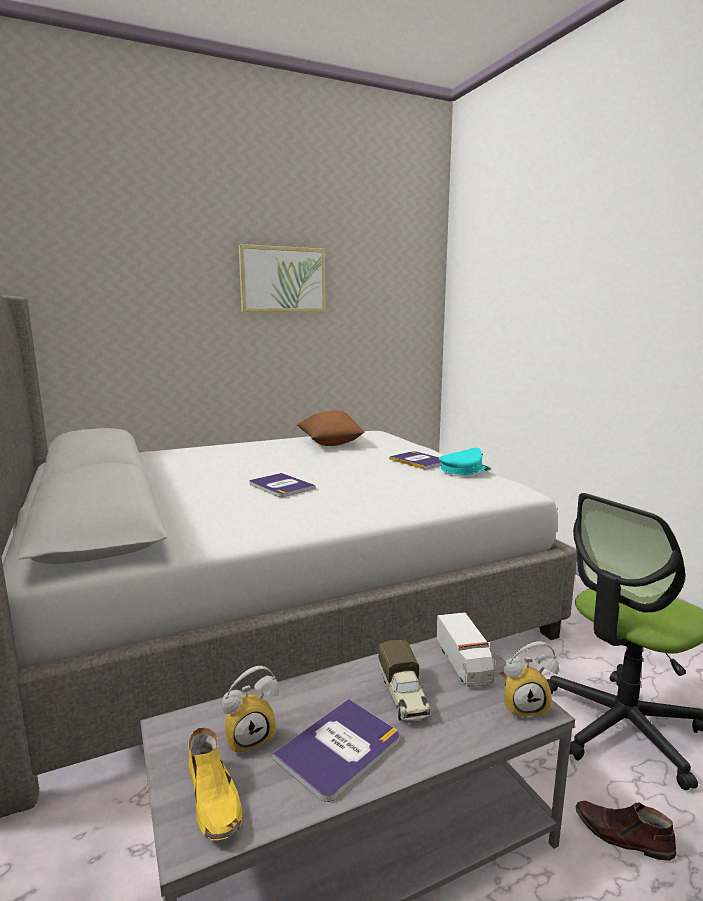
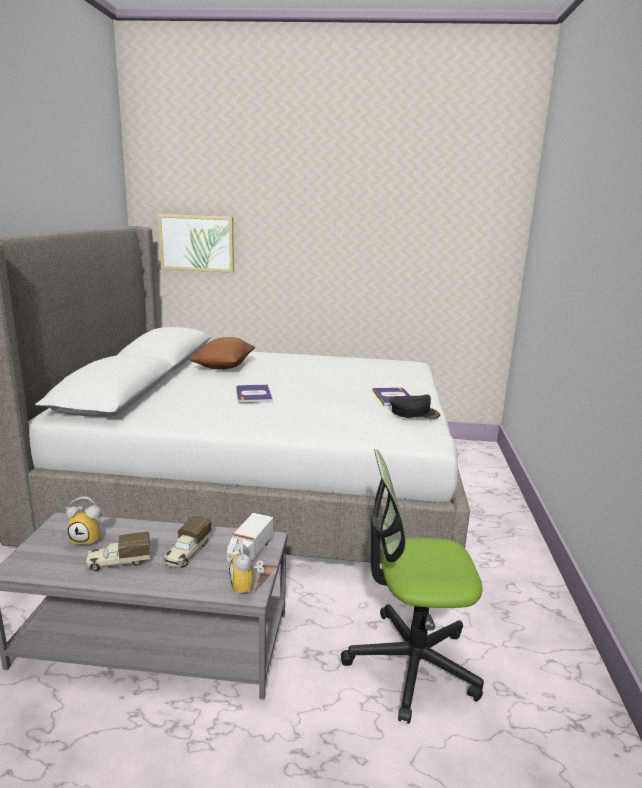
camera: 30 degrees right, 5 degrees up
(214, 800) = (40, 558): yellow shoe -> none
(283, 279) = (351, 215): picture -> picture (197, 243)
(330, 444) = (354, 367): brown pillow -> brown pillow (223, 367)
(339, 749) = (118, 562): book -> toy truck
(464, 469) = (414, 412): turquoise cap -> black cap
(525, 705) = (247, 587): alarm clock -> alarm clock turned 45 degrees clockwise
(623, 836) = (313, 718): brown shoe -> none

